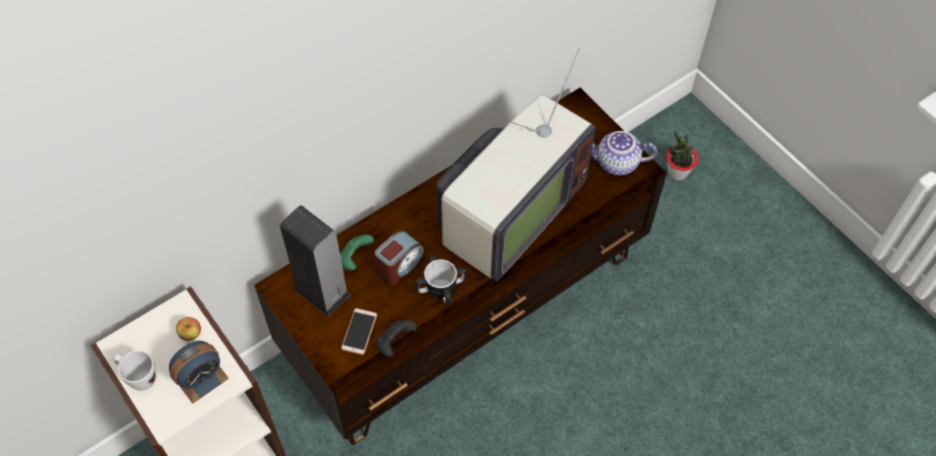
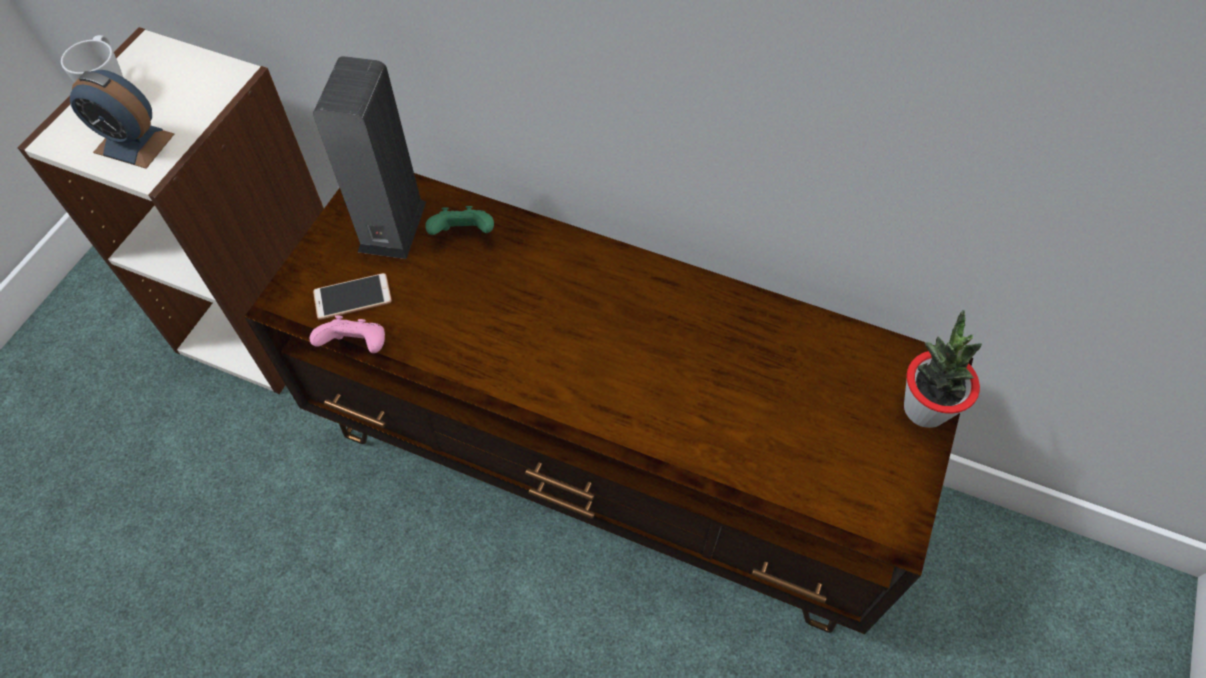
camera: 60 degrees right, 0 degrees up
(191, 334) = (196, 102): apple -> none
(394, 343) = (357, 346): black game controller -> pink game controller
(399, 265) = (485, 289): alarm clock -> none
(440, 288) = (477, 357): mug -> none
(507, 215) = (658, 378): television -> none
(616, 164) = (872, 485): teapot -> none
(677, 172) = (1036, 632): potted plant -> potted plant (924, 408)

